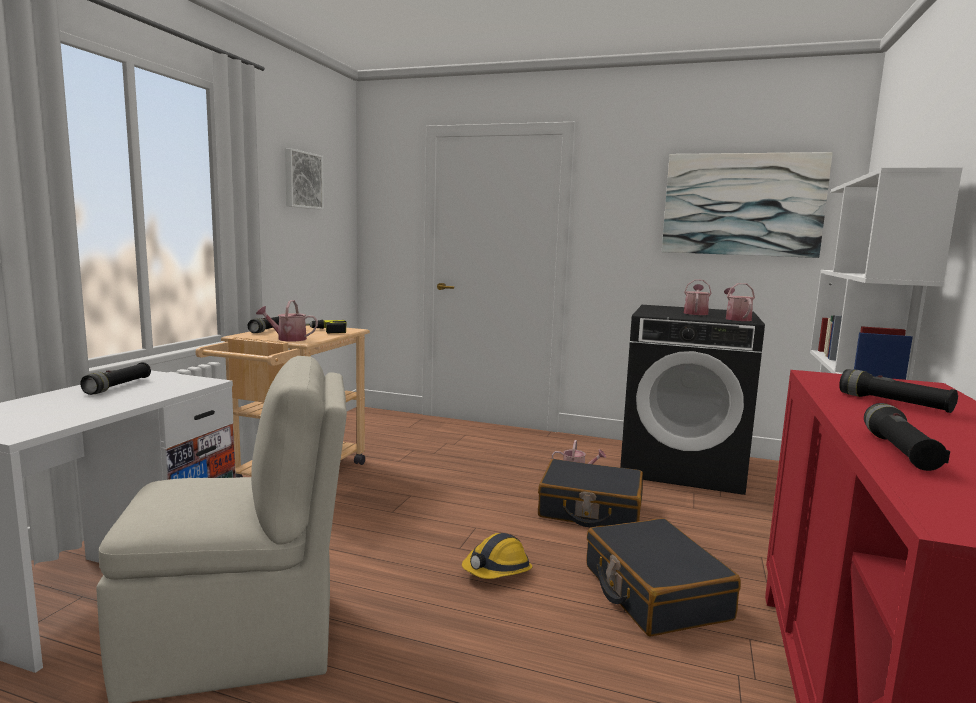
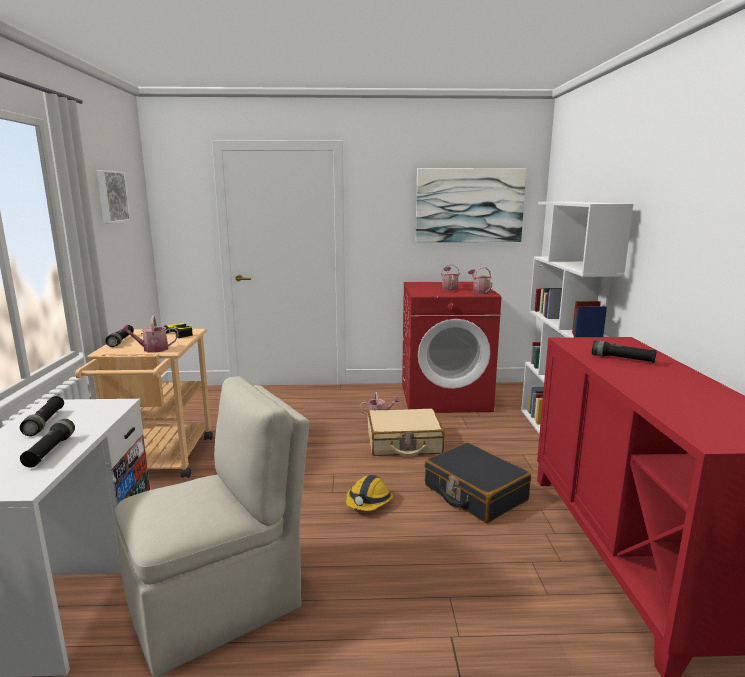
camera: 20 degrees left, 5 degrees up
(590, 510) = (404, 443): black suitcase -> beige suitcase
(683, 466) = (445, 397): black washing machine -> red washing machine
(899, 451) = (654, 397): black flashlight -> black flashlight (50, 451)

